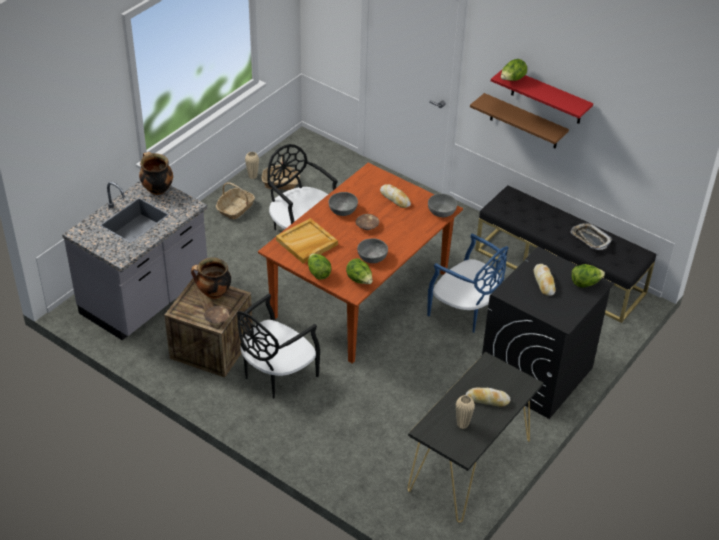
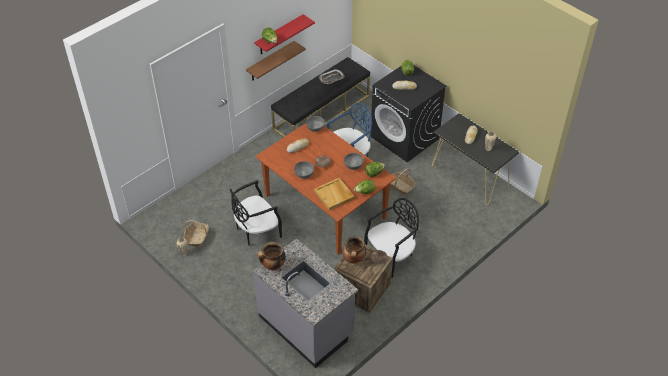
camera: 80 degrees left, 5 degrees up
(235, 208) = (219, 266): basket -> basket (400, 186)
(276, 374) = (391, 256): black chair -> black chair turned 90 degrees counterclockwise

